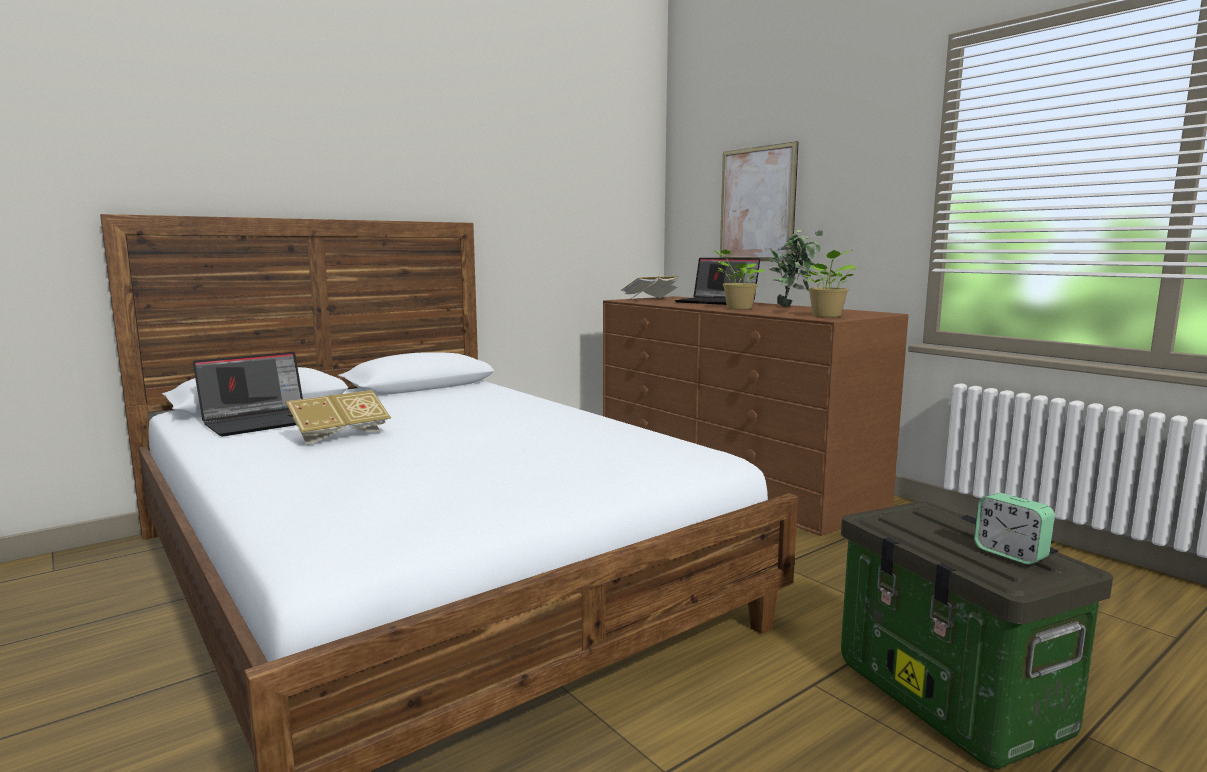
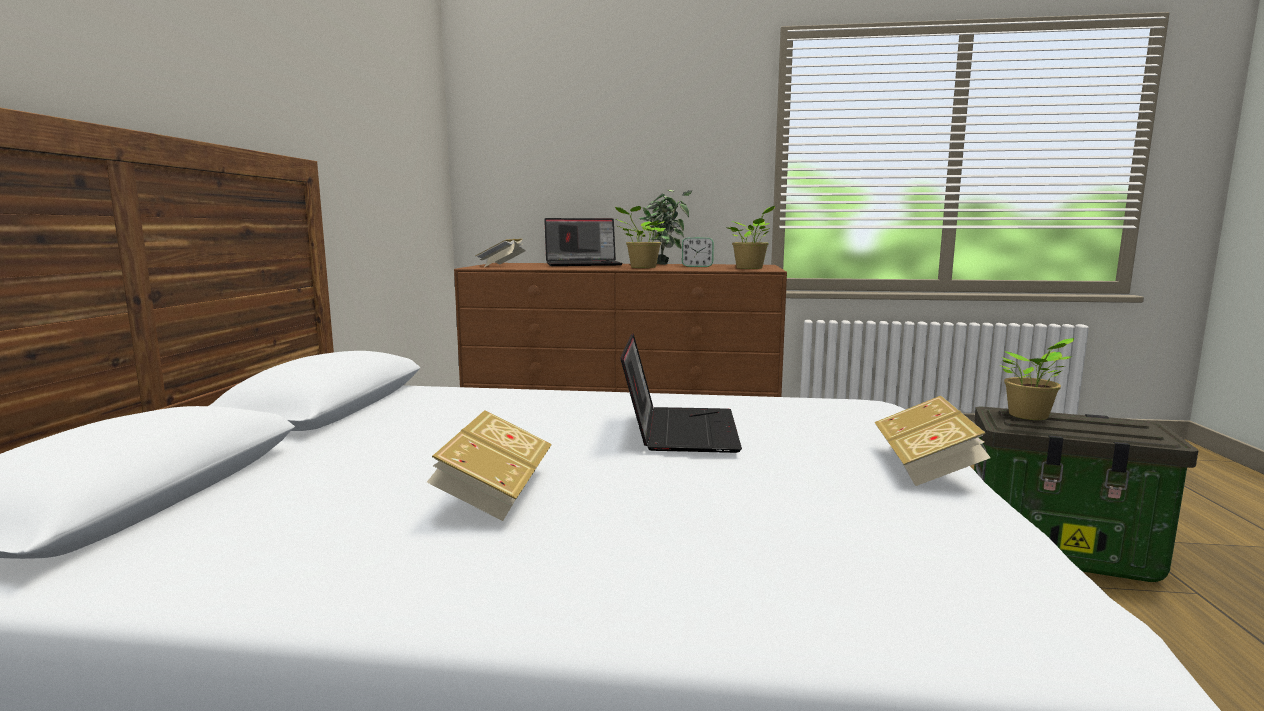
camera: 45 degrees left, 0 degrees up
(263, 421) = (263, 517): laptop -> laptop (678, 430)
(556, 489) = (925, 466): none -> book
(757, 204) = (583, 164): picture -> none
(930, 520) = (1030, 416): none -> potted plant
(1010, 554) = (1115, 424): alarm clock -> alarm clock (697, 266)

